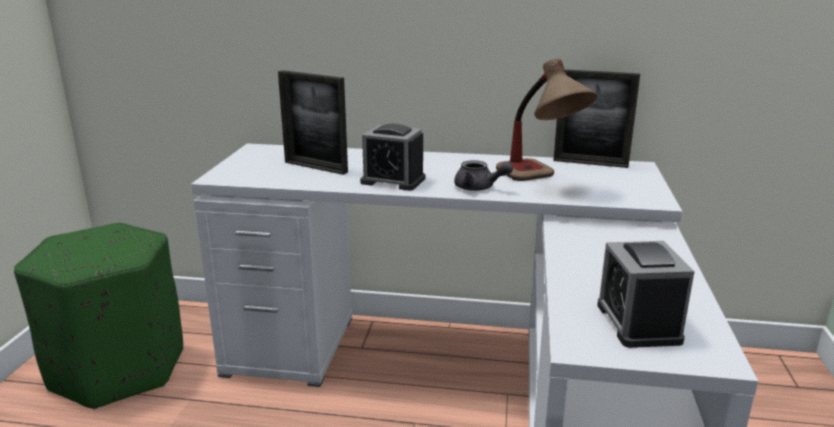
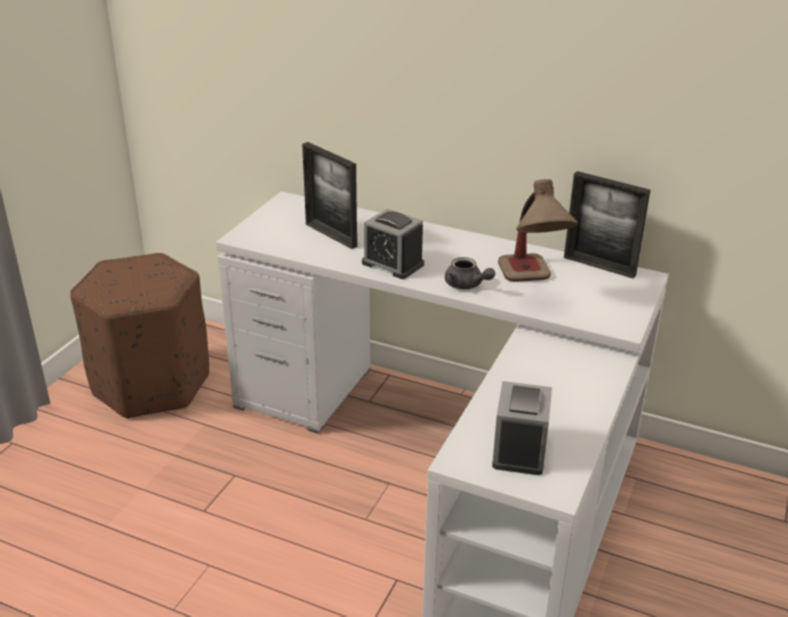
camera: 15 degrees right, 10 degrees up
(118, 369) = (151, 384): green ottoman -> brown ottoman

